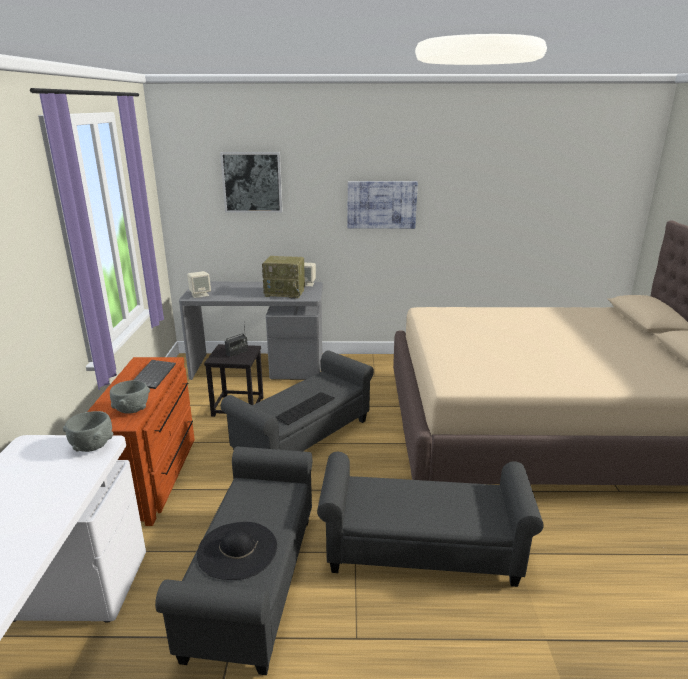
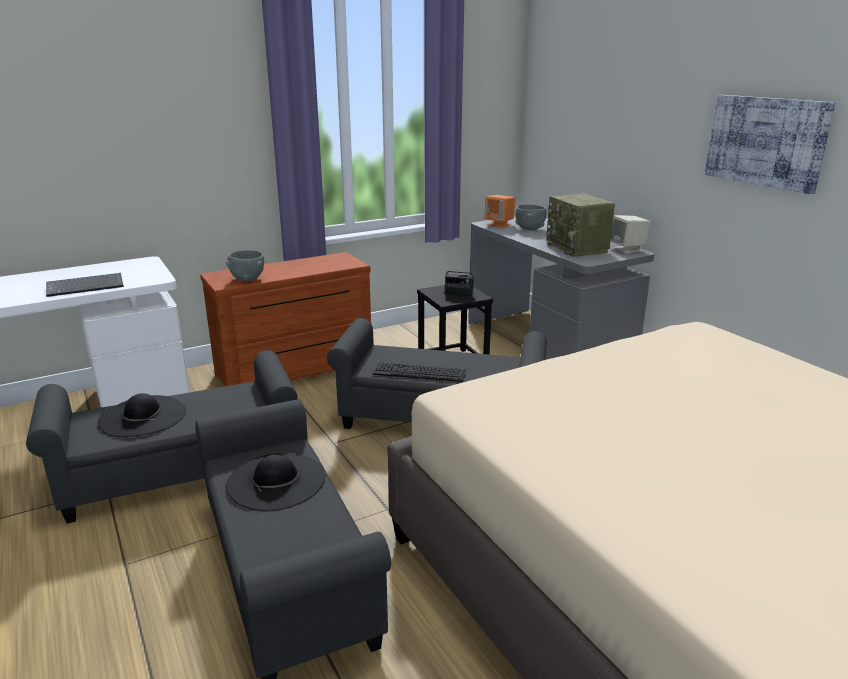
camera: 60 degrees right, 0 degrees up
(92, 446) = (151, 277): grey bowl -> grey bowl (529, 229)
(153, 375) = (318, 267): keyboard -> keyboard (86, 286)
(200, 295) = (499, 224): beige speaker -> orange speaker
(252, 182) = (606, 88): picture -> none
(397, 499) = (276, 481): none -> black hat

